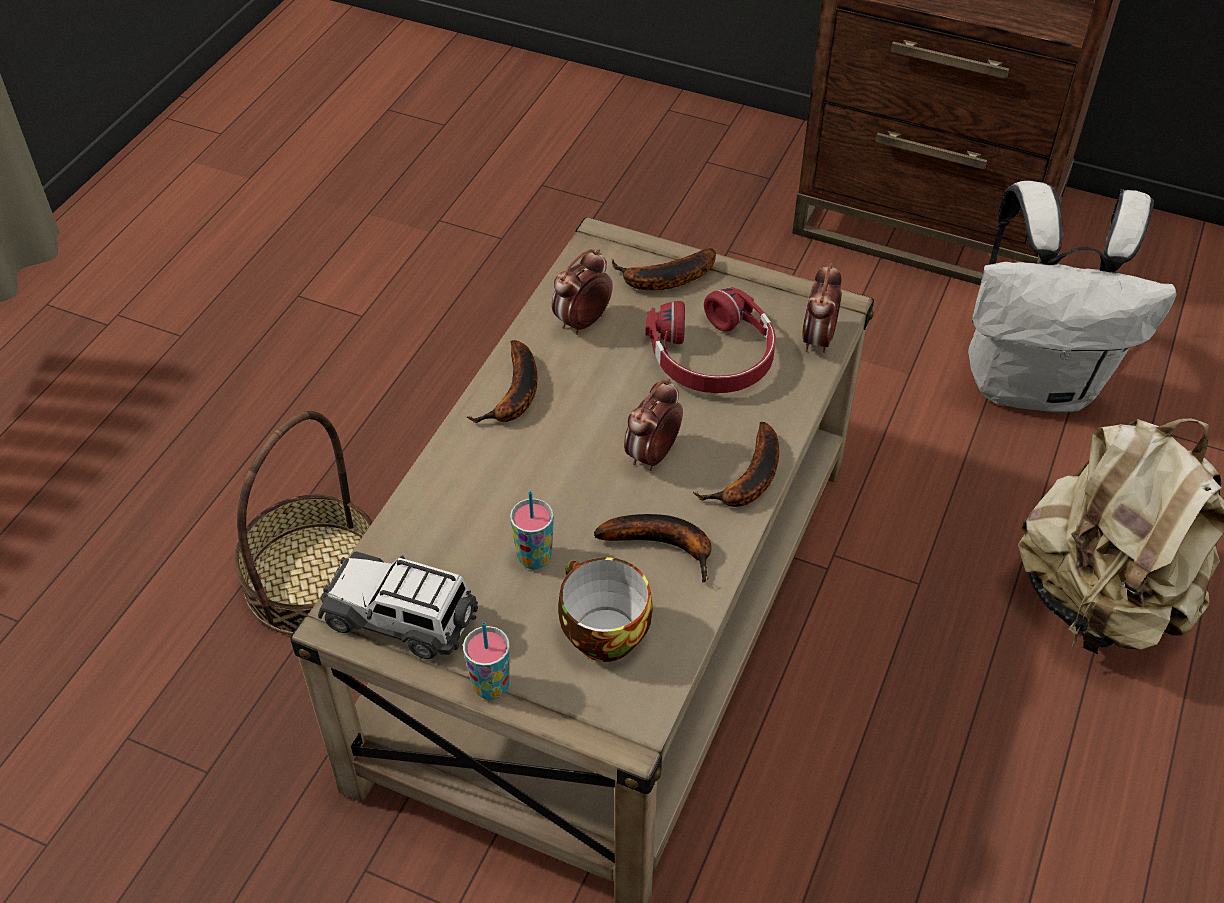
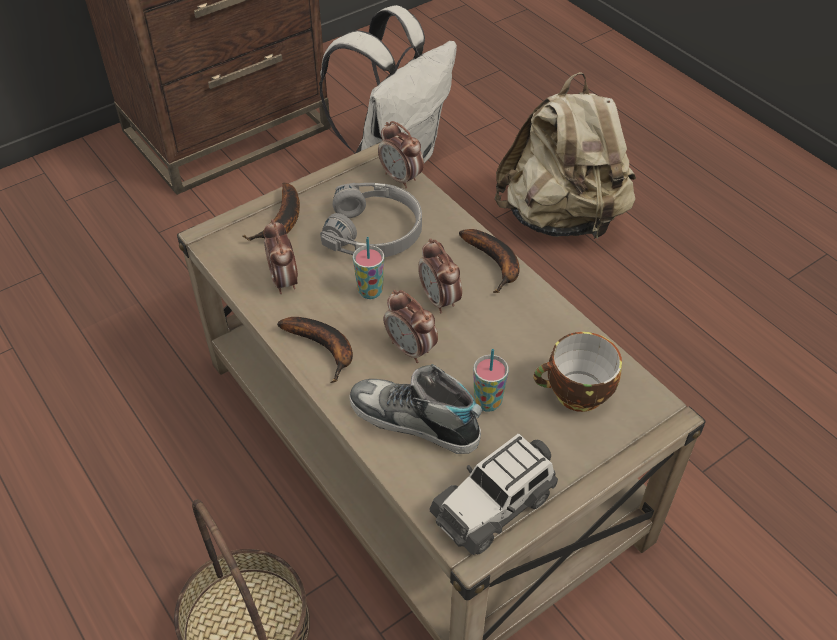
camera: 60 degrees left, 0 degrees up
(467, 508) = (414, 422): none -> shoe
(491, 686) = (588, 474): cup -> cup (370, 291)
(563, 462) = (411, 349): none -> alarm clock
(664, 545) = (522, 328): banana -> none
(713, 357) = (375, 231): red headphones -> grey headphones

